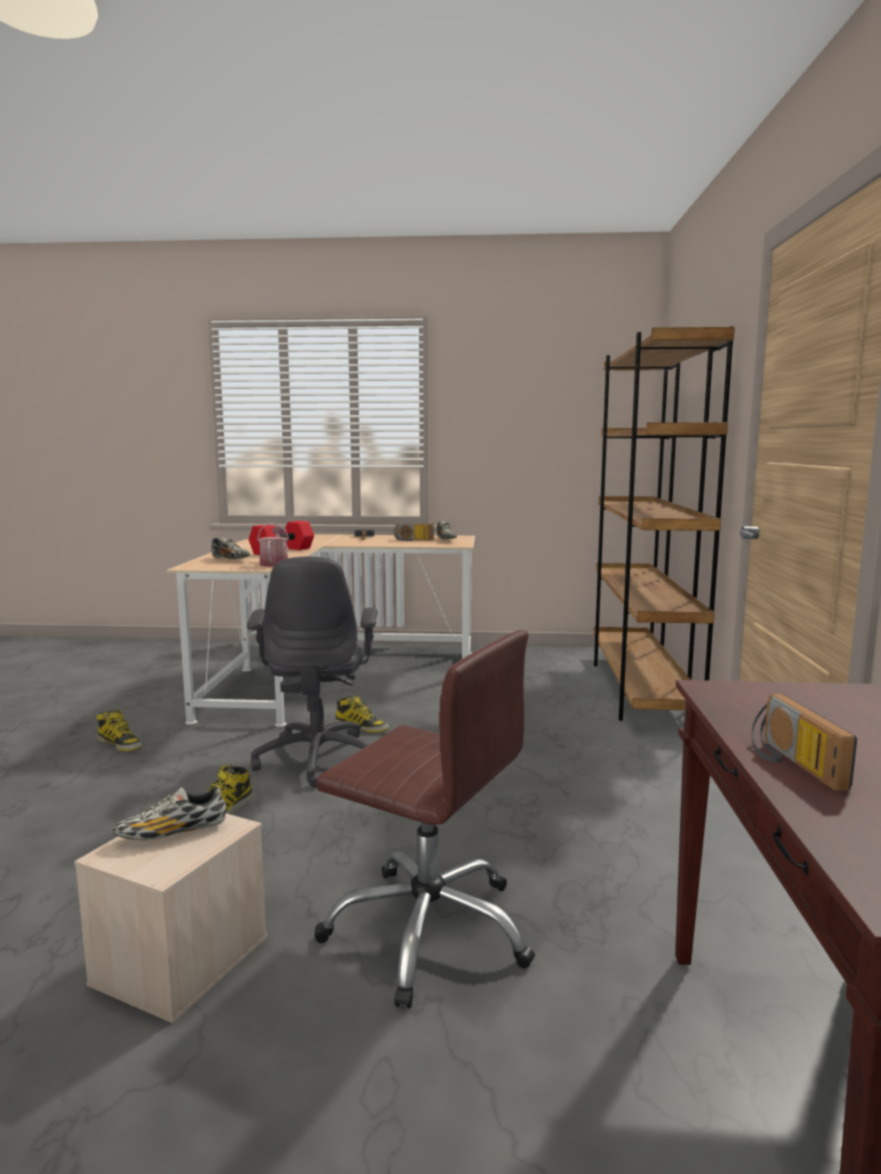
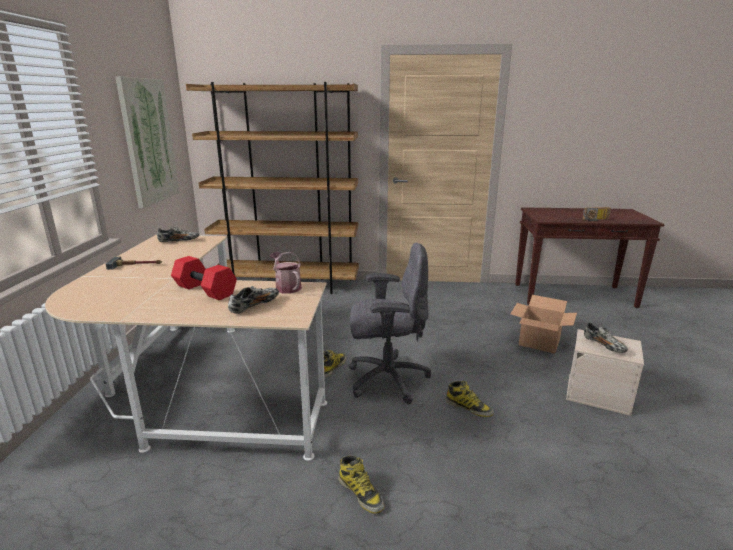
camera: 90 degrees left, 10 degrees up
(120, 744) = (361, 493): boot -> boot turned 105 degrees clockwise
(274, 563) = (286, 287): watering can -> watering can turned 60 degrees clockwise
(413, 540) = (169, 250): radio -> none
(429, 929) = (540, 342): brown office chair -> cardboard box
(544, 435) = (148, 141): none -> picture

